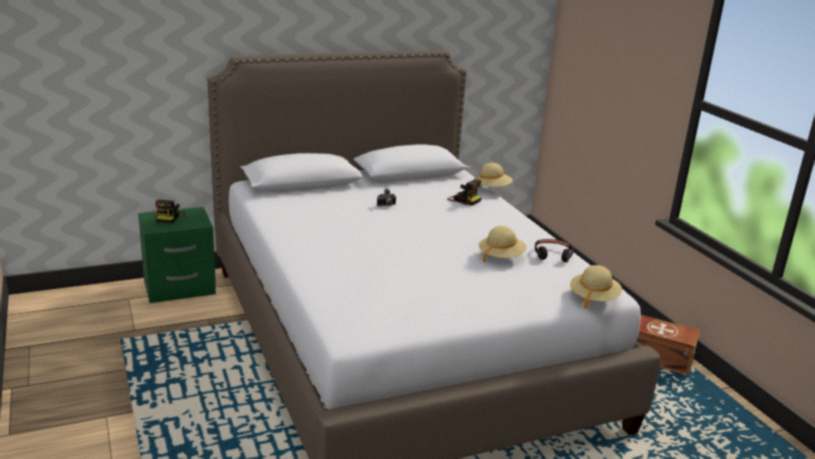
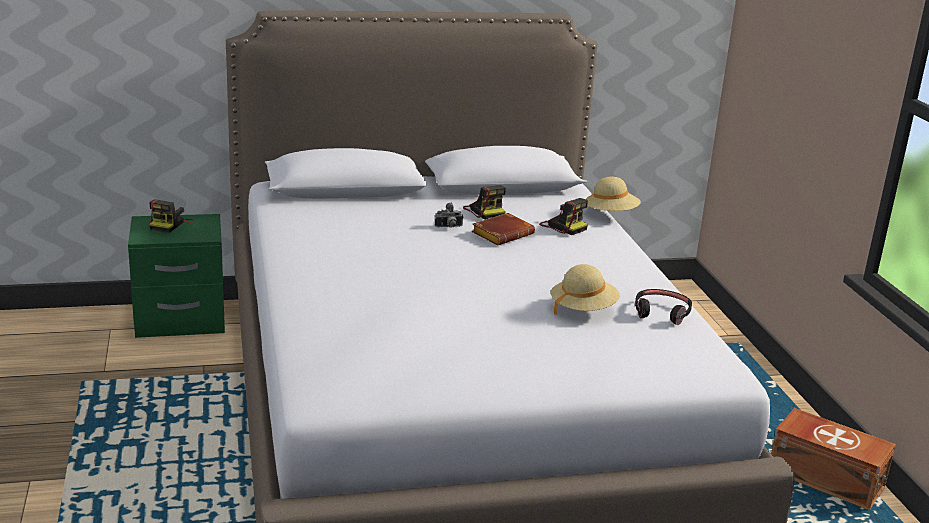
camera: 10 degrees right, 0 degrees up
(406, 193) = (485, 211): none -> camera
(425, 208) = (502, 234): none -> brown book
(593, 298) = (697, 379): beige hat -> none

